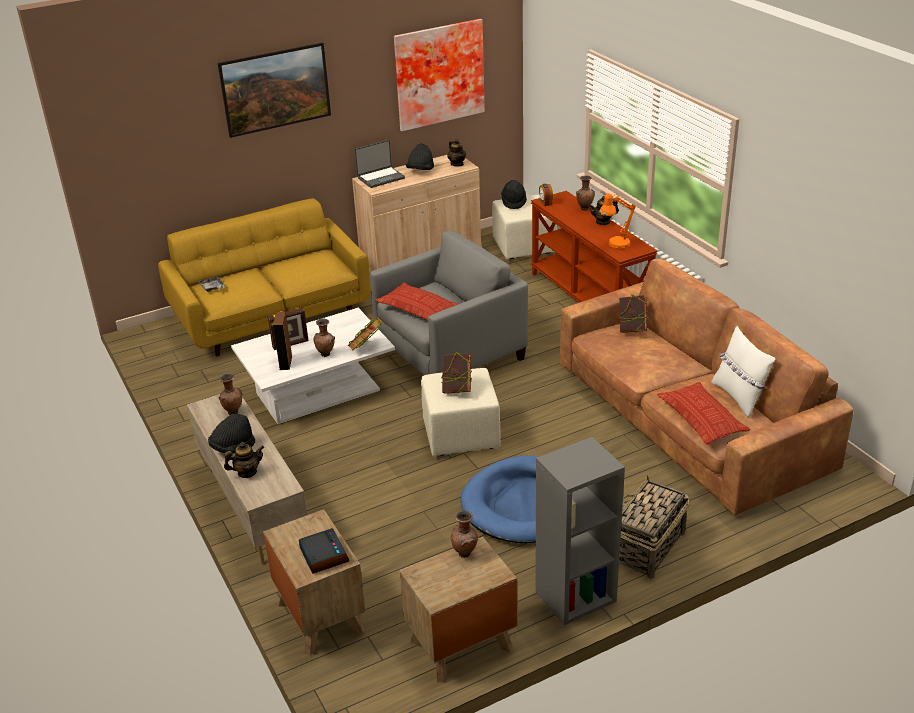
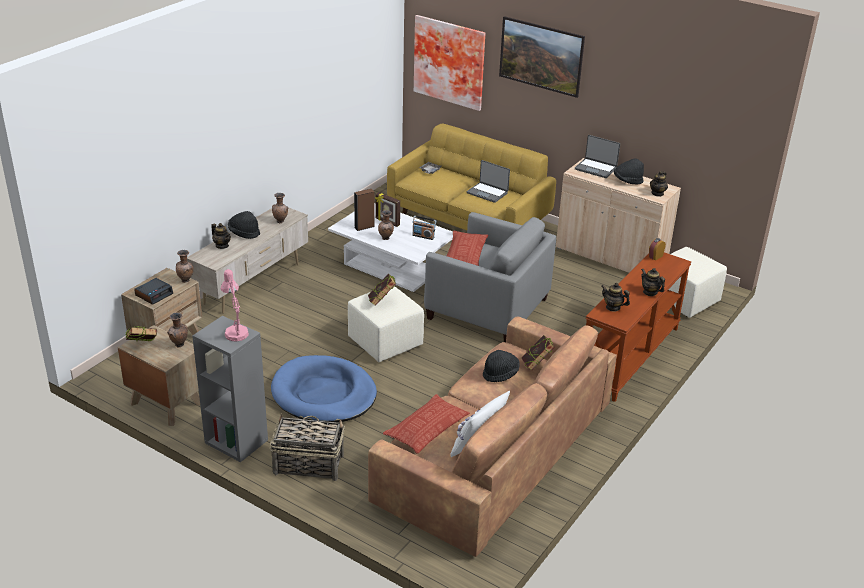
camera: 60 degrees right, 0 degrees up
(299, 266) = (487, 193): none -> laptop
(344, 329) = (423, 236): none -> radio
(366, 348) = (406, 252): book -> book (143, 347)
(438, 73) = (680, 110): picture -> picture (450, 61)
(513, 202) = (690, 255): black hat -> black hat (500, 374)
(579, 454) = (235, 331): none -> pink table lamp
(584, 208) = (666, 278): brown vase -> brown vase (186, 280)
(615, 245) = (613, 307): orange table lamp -> teapot

